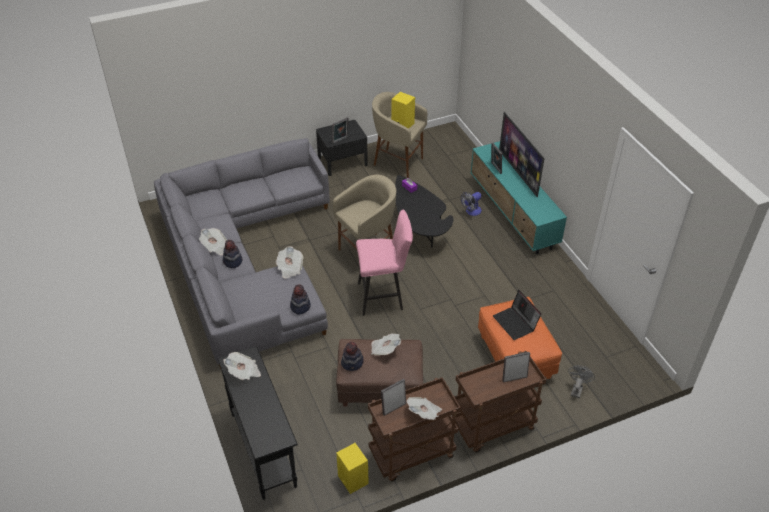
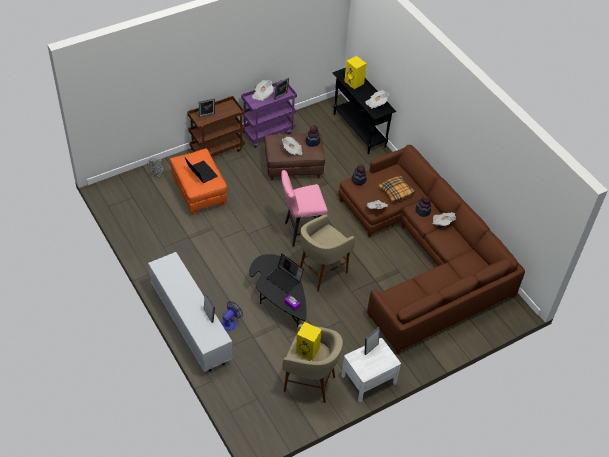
camera: 170 degrees right, 5 degrees up
(244, 260) = (423, 256): grey sofa -> brown sofa
(257, 285) = (396, 192): none -> pillow
(342, 161) = (368, 380): black nightstand -> white nightstand
(352, 479) = (302, 119): yellow speaker -> yellow speaker (354, 82)
(411, 455) = (268, 132): brown cart -> purple cart
(414, 210) = (285, 279): none -> laptop
(513, 213) = (191, 323): turquoise tv stand -> white tv stand
(519, 173) = (186, 310): television -> none

